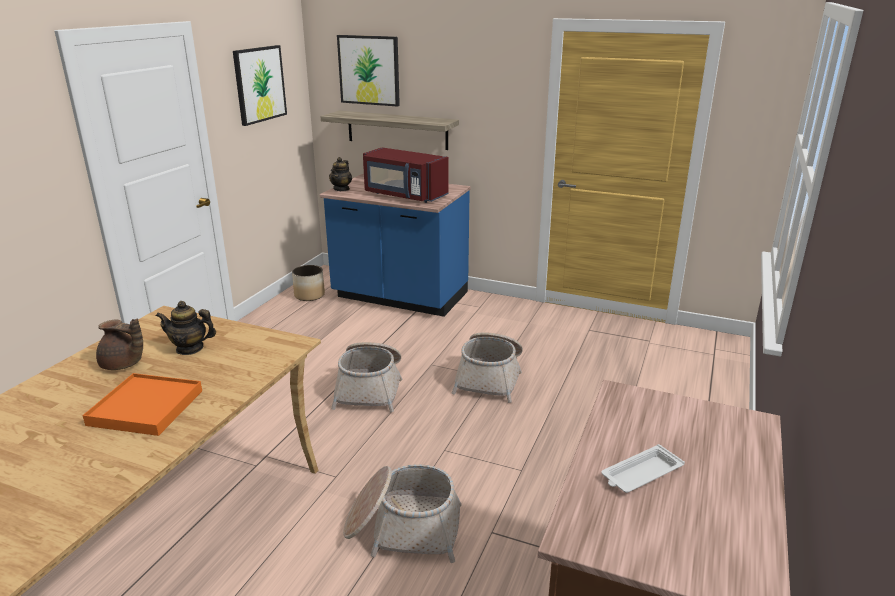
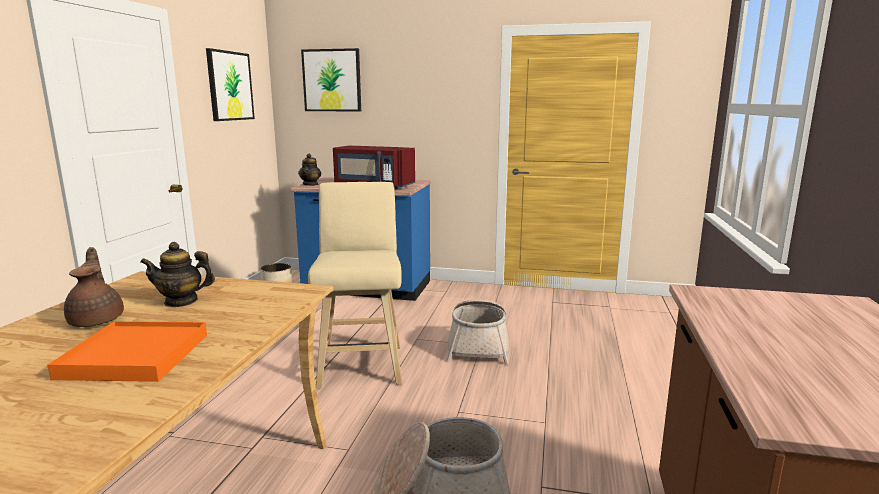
camera: 10 degrees left, 10 degrees down
(123, 365) = (98, 320): brown teapot -> brown teapot turned 120 degrees counterclockwise
(370, 388) = (361, 363): basket -> beige stool
(397, 130) = (359, 133): shelf -> none
(640, 474) = (793, 352): white tray -> none

